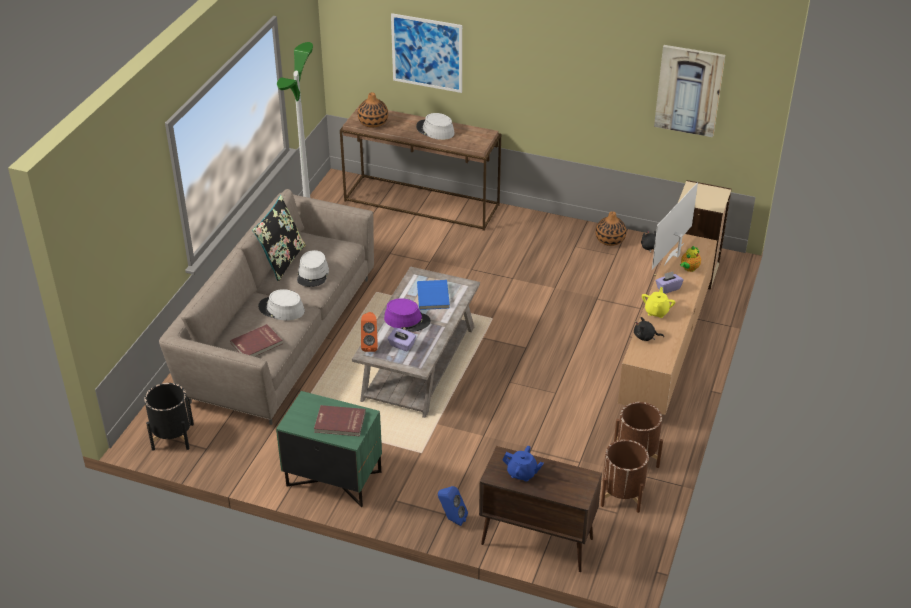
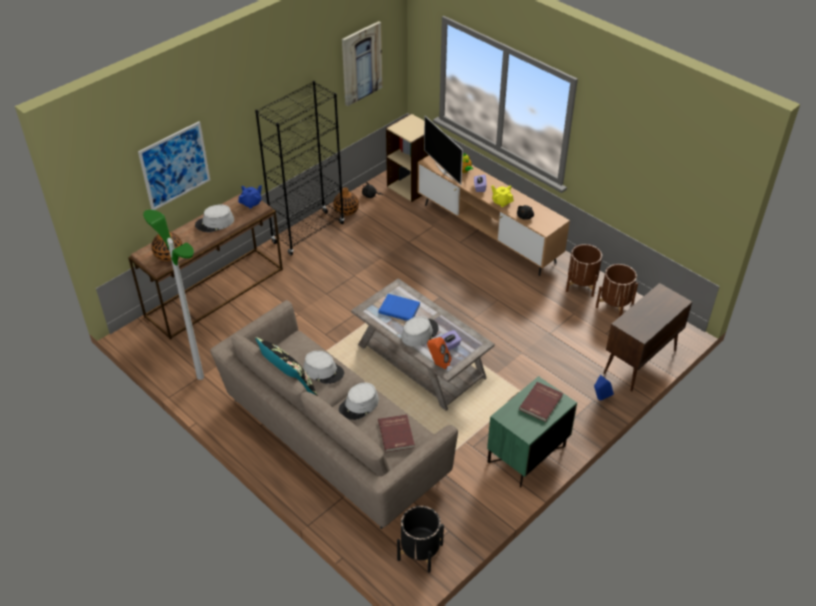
camera: 65 degrees left, 5 degrees up
(407, 320) = (419, 333): purple hat -> grey hat
(522, 473) = (645, 320): blue teapot -> blue teapot (251, 203)
(552, 227) = (308, 233): none -> black bookcase

